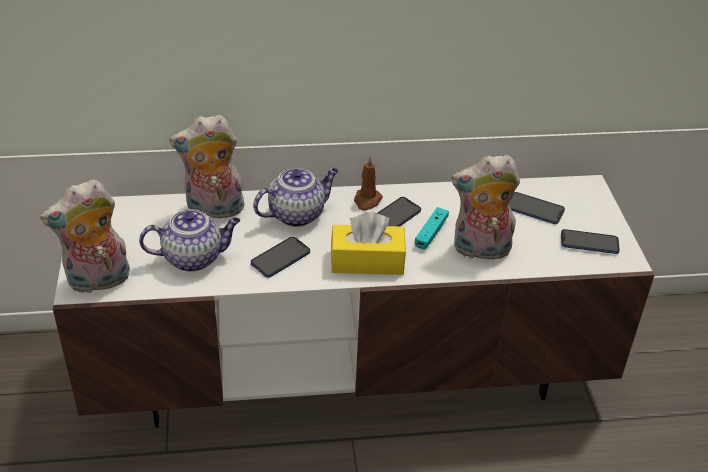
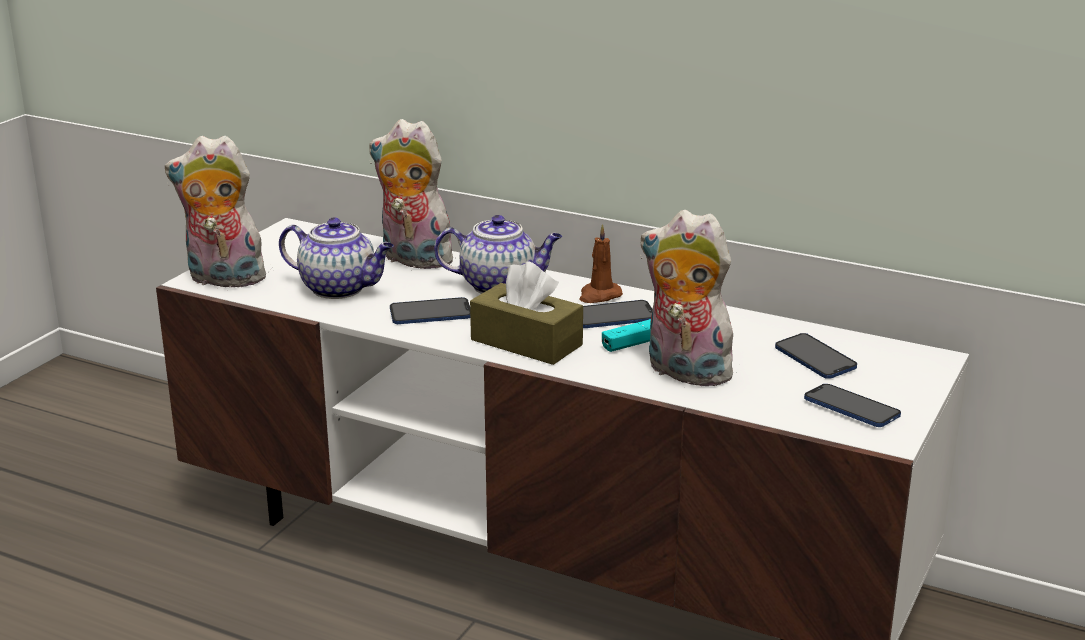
camera: 35 degrees right, 15 degrees down
(367, 261) = (526, 342): yellow tissue box -> brown tissue box

